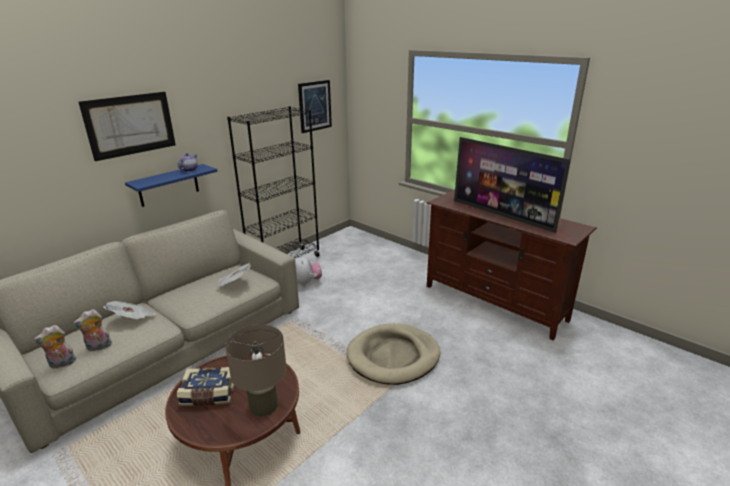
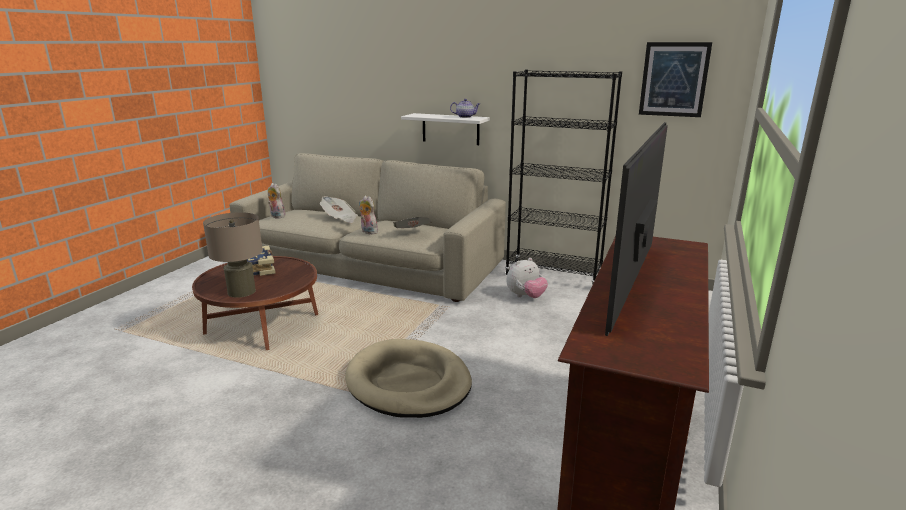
camera: 70 degrees right, 5 degrees down
(98, 347) = (296, 218): plush toy -> plush toy (368, 232)
(130, 125) = (428, 60): picture -> none
(168, 185) = (450, 129): blue shelf -> white shelf

